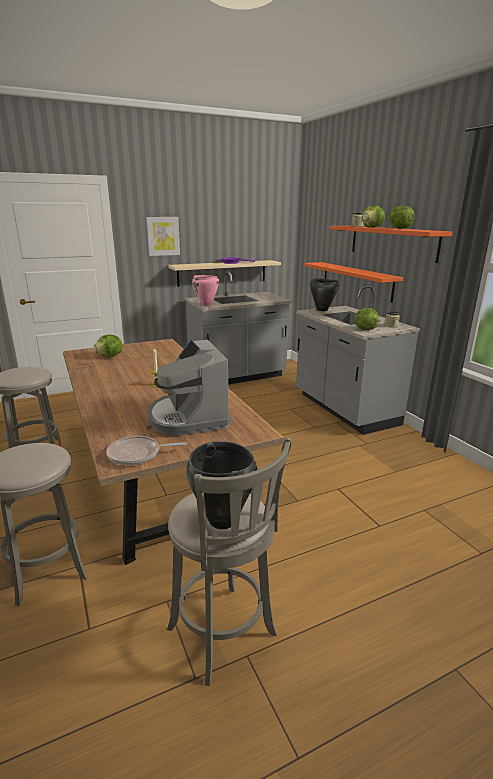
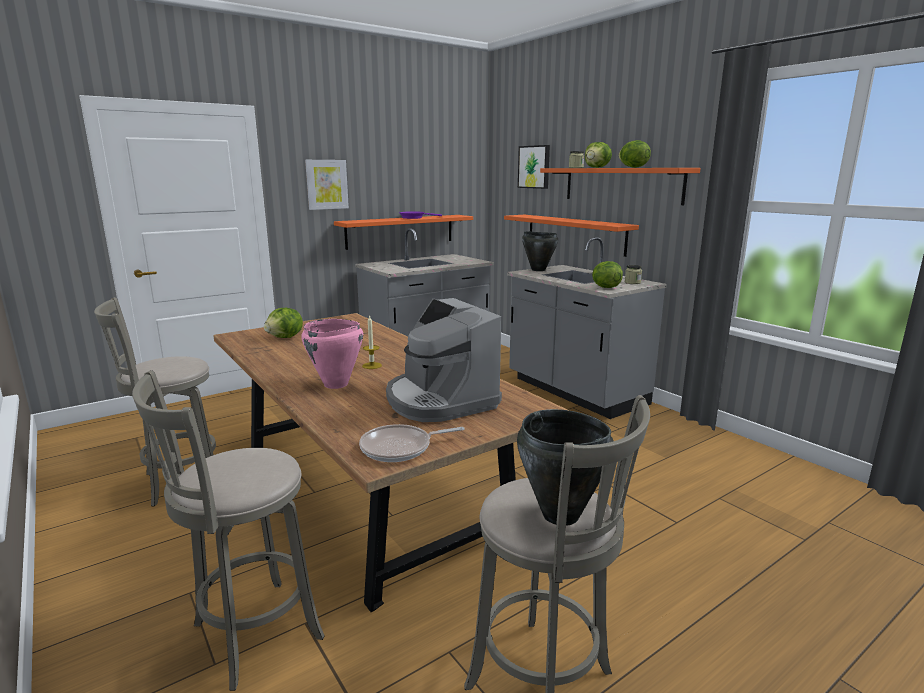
camera: 10 degrees left, 5 degrees down
(206, 304) = (390, 270): pink cooking pot -> pink cooking pot (336, 384)
(222, 273) = (400, 231): beige shelf -> orange shelf
(330, 223) = (534, 167): none -> picture

